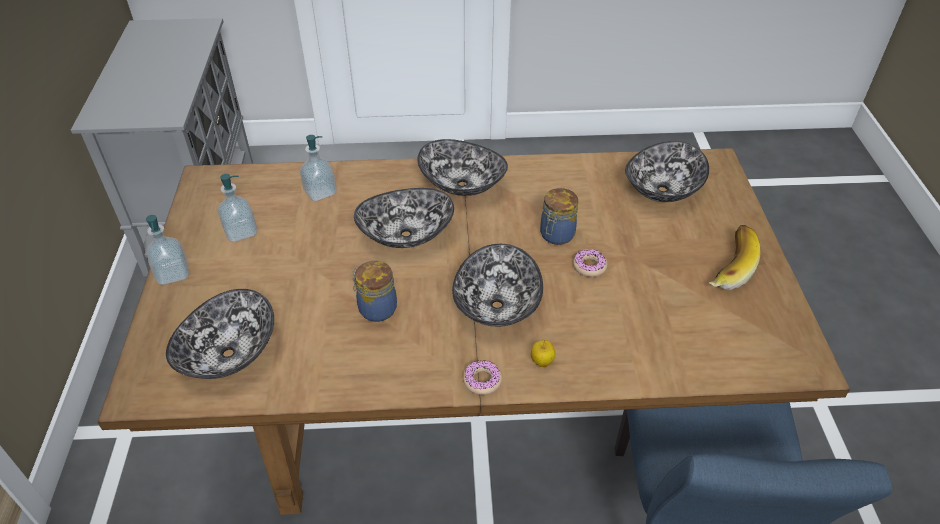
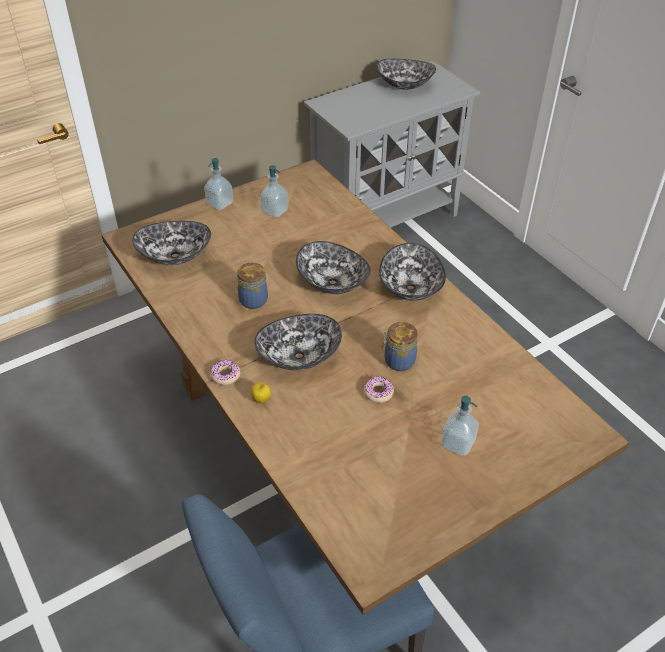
camera: 60 degrees right, 0 degrees up
(320, 192) = (340, 225): soap dispenser -> soap dispenser (457, 443)
(663, 190) = (514, 409): bowl -> bowl (404, 85)
(726, 266) = (449, 482): banana -> none

